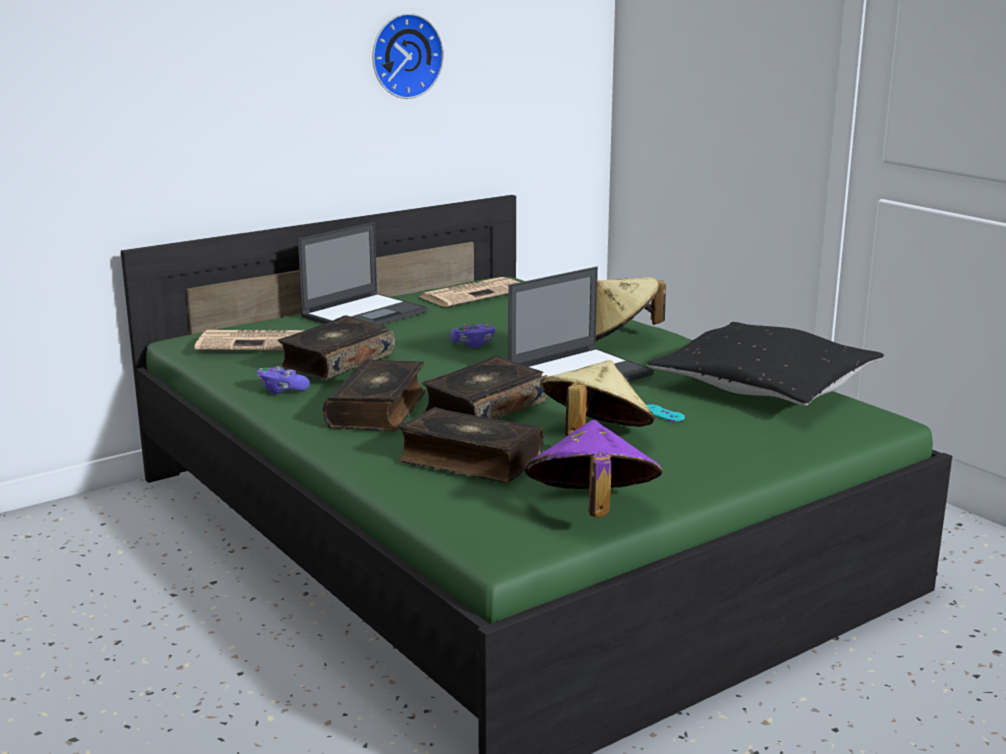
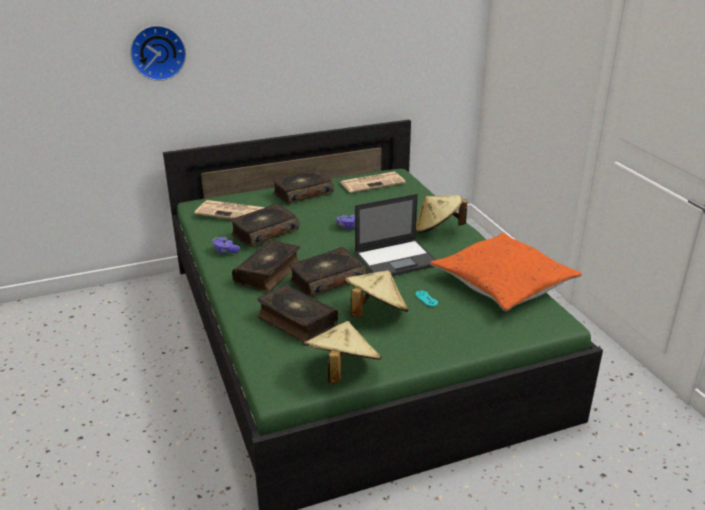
camera: 15 degrees right, 10 degrees up
(365, 314) = (302, 193): laptop -> book
(404, 55) = (340, 37): wall clock -> wall clock (157, 52)
(591, 510) = (341, 371): purple hat -> beige hat
(764, 385) = (502, 282): black pillow -> orange pillow

